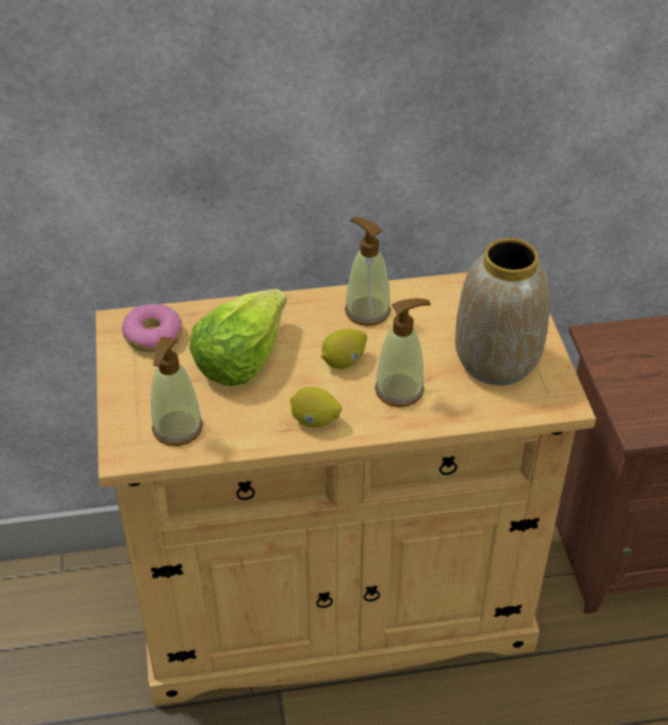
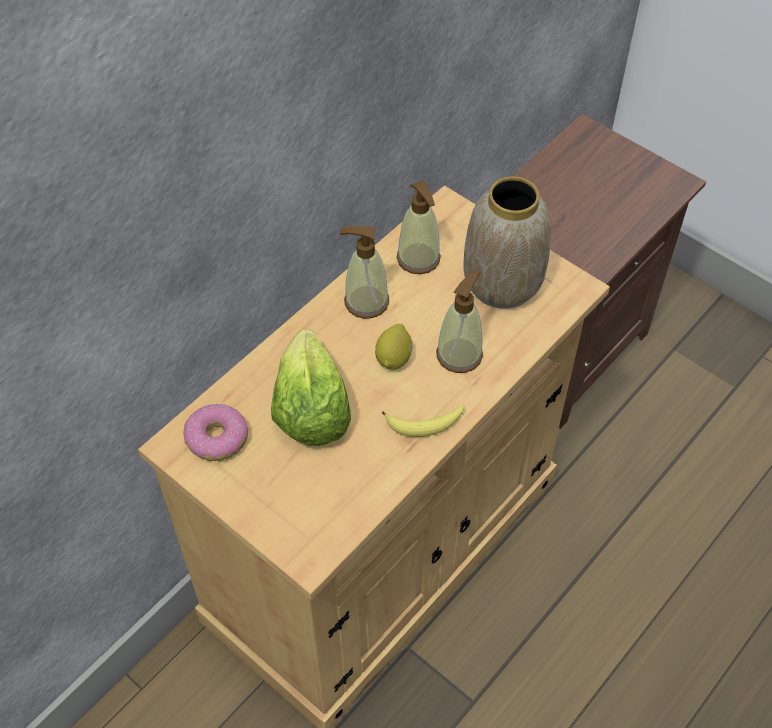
camera: 40 degrees left, 10 degrees up
(177, 428) = (327, 506): soap dispenser -> soap dispenser (418, 259)
(314, 421) = (425, 424): lemon -> banana

